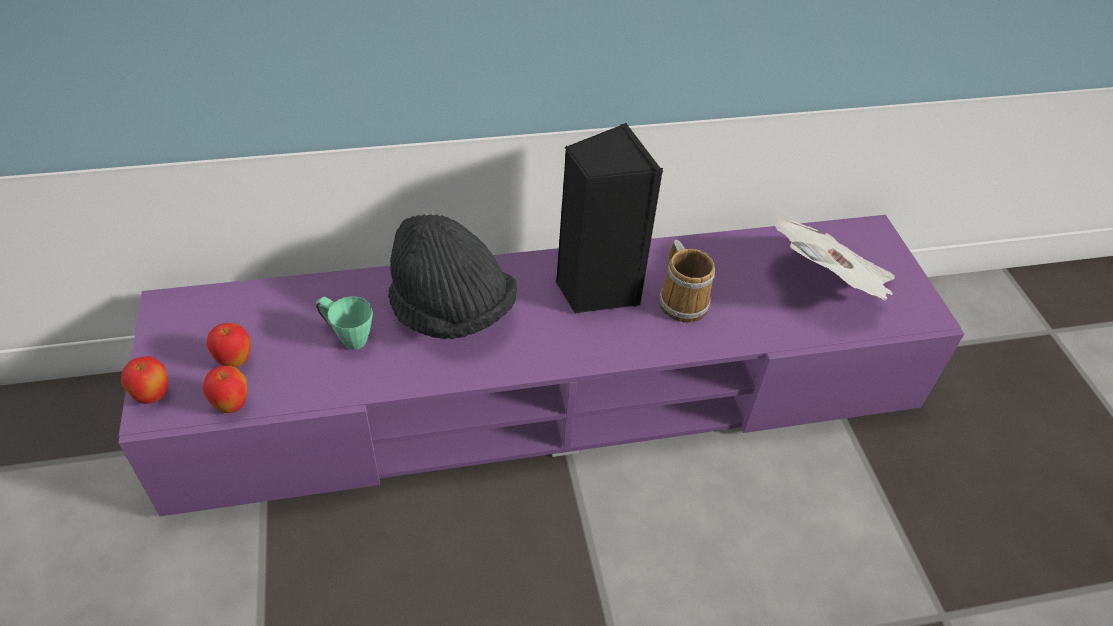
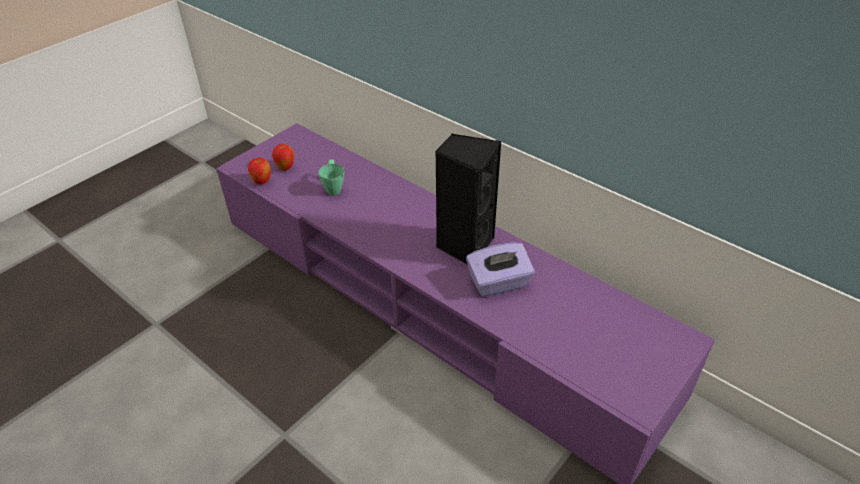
camera: 55 degrees right, 5 degrees down
(153, 396) = (246, 161): apple -> none
(451, 311) = (387, 207): black hat -> none
(683, 301) = (499, 283): mug -> purple tissue box
(830, 284) = (601, 341): newspaper -> none

